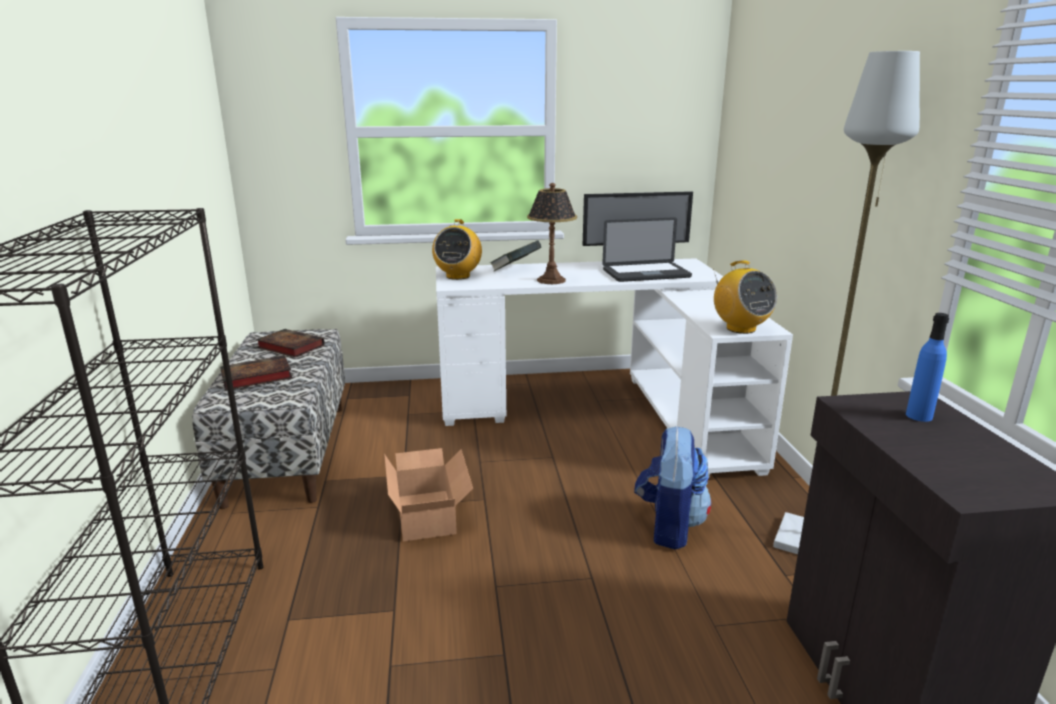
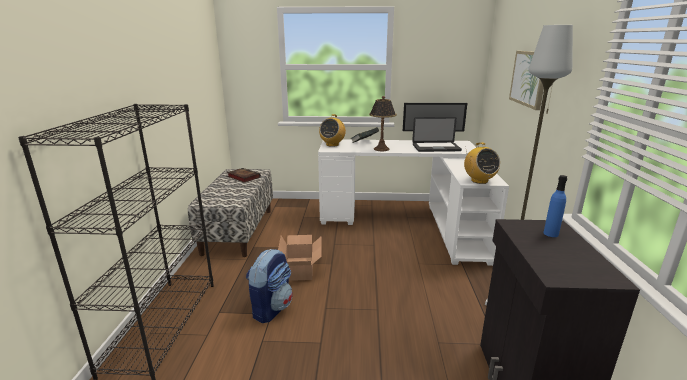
camera: 10 degrees right, 0 degrees up
(255, 377) = (222, 191): book -> none
(669, 526) = (427, 287): backpack -> backpack (271, 308)
(814, 146) = (529, 78): none -> picture

